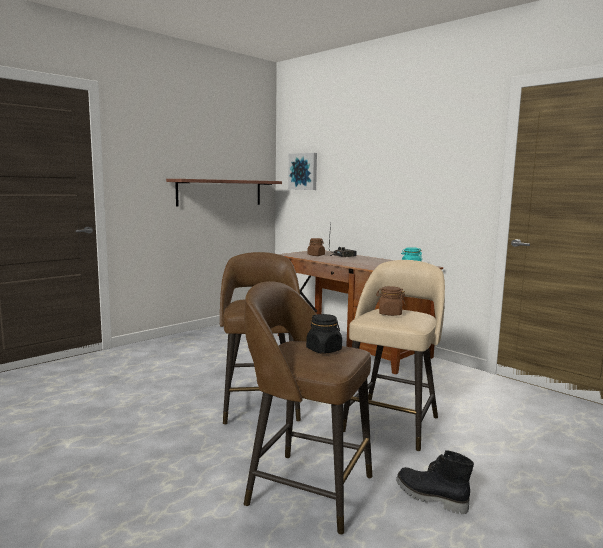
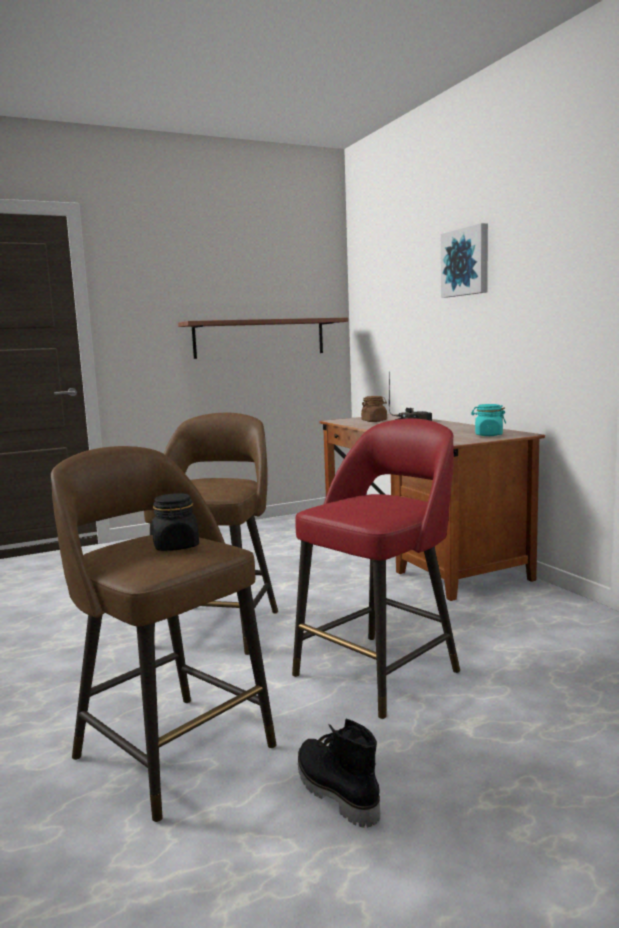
camera: 20 degrees right, 0 degrees up
(303, 171) = (376, 301): picture -> picture (466, 262)
(390, 313) = (364, 501): brown jar -> none
(392, 423) = (380, 671): beige stool -> red stool

